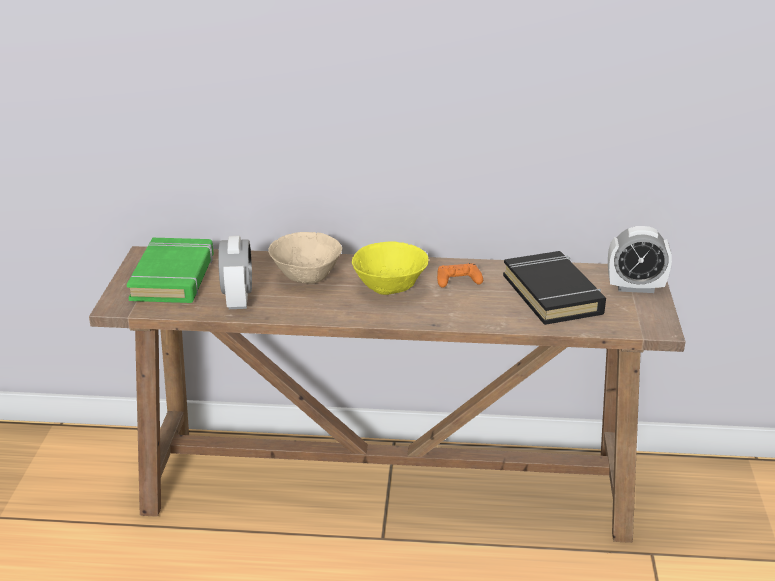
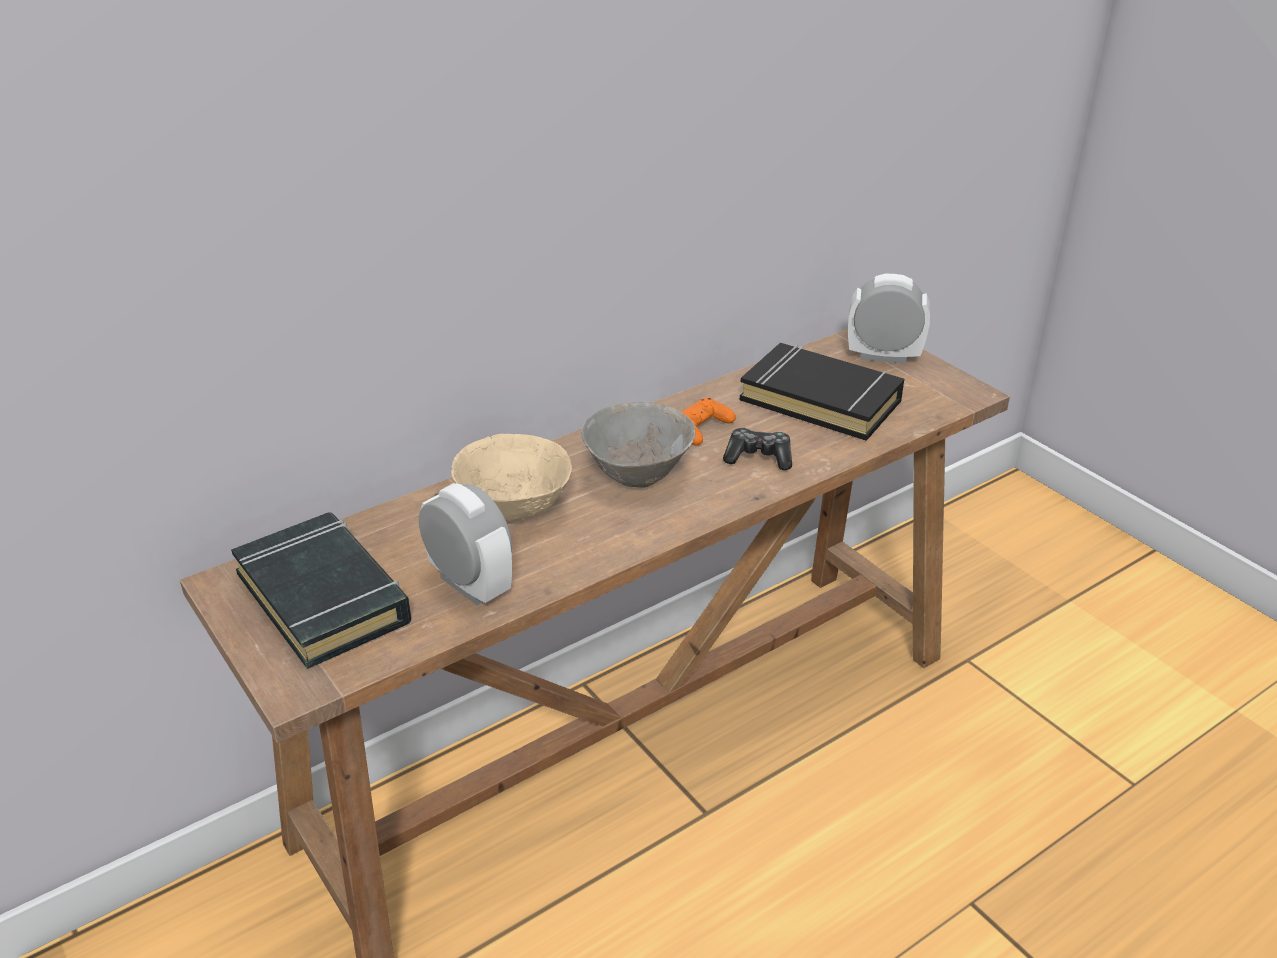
camera: 40 degrees left, 5 degrees up
(173, 277) = (324, 597): green book -> black book
(391, 287) = (639, 473): yellow bowl -> grey bowl
(466, 307) = (758, 457): none -> game controller
(635, 287) = (883, 356): alarm clock -> alarm clock turned 135 degrees counterclockwise

